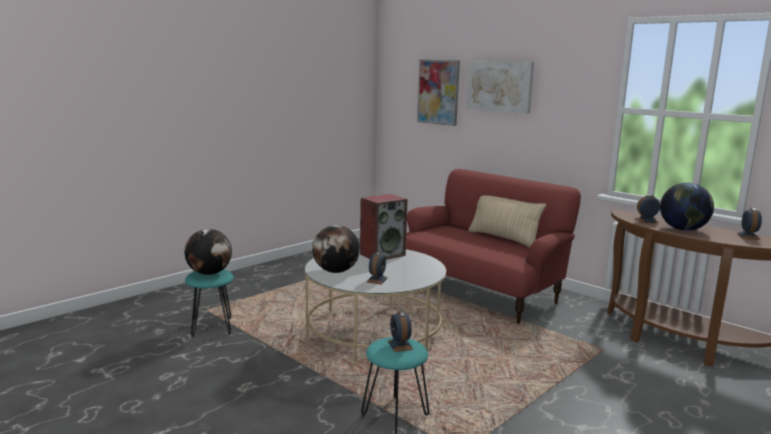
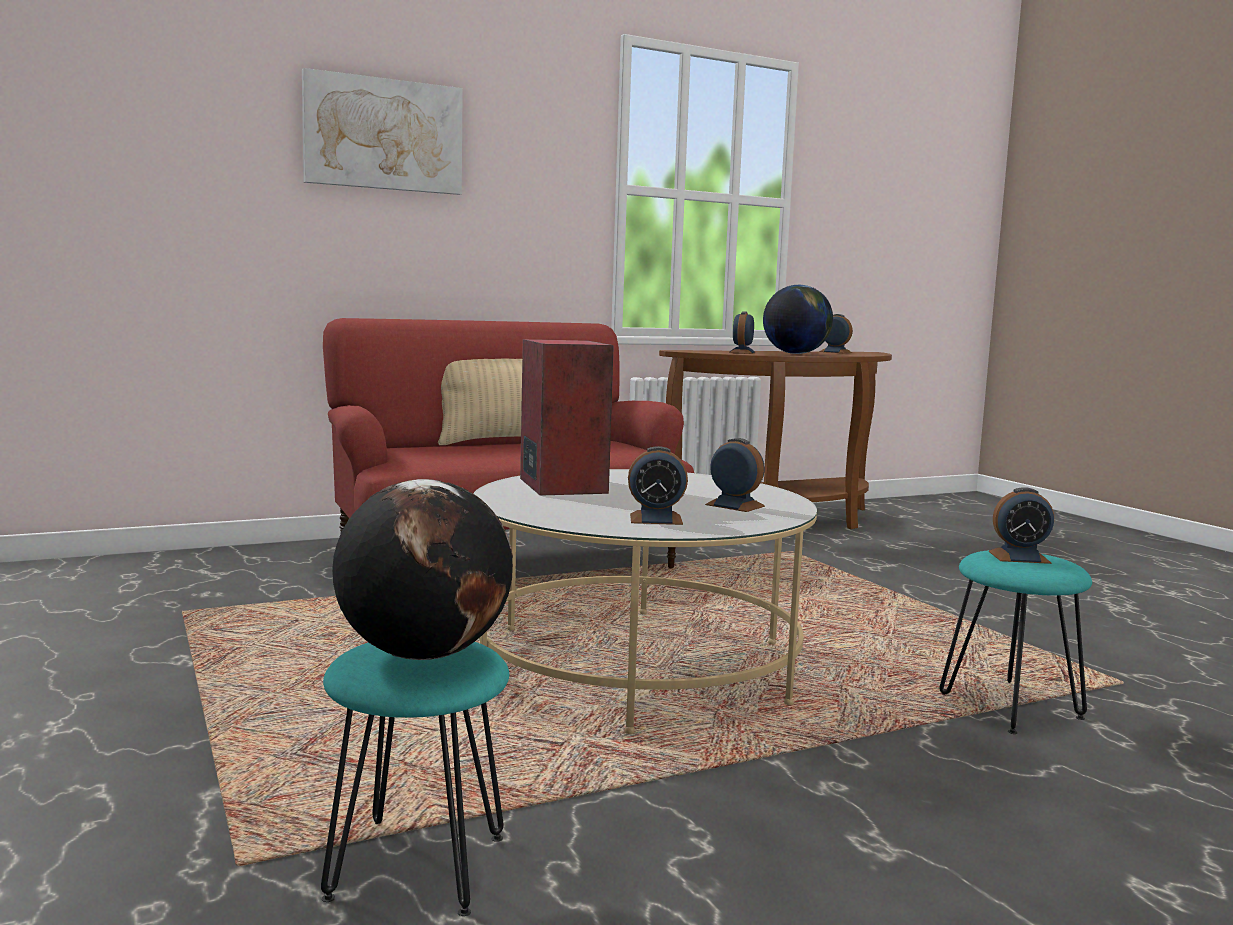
camera: 70 degrees left, 5 degrees down
(336, 271) = (656, 519): globe -> alarm clock
(438, 92) = (203, 139): picture -> none

